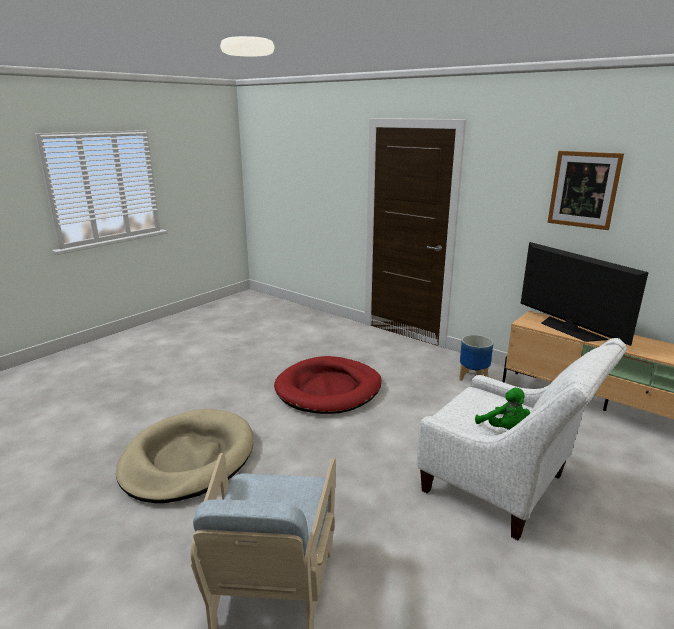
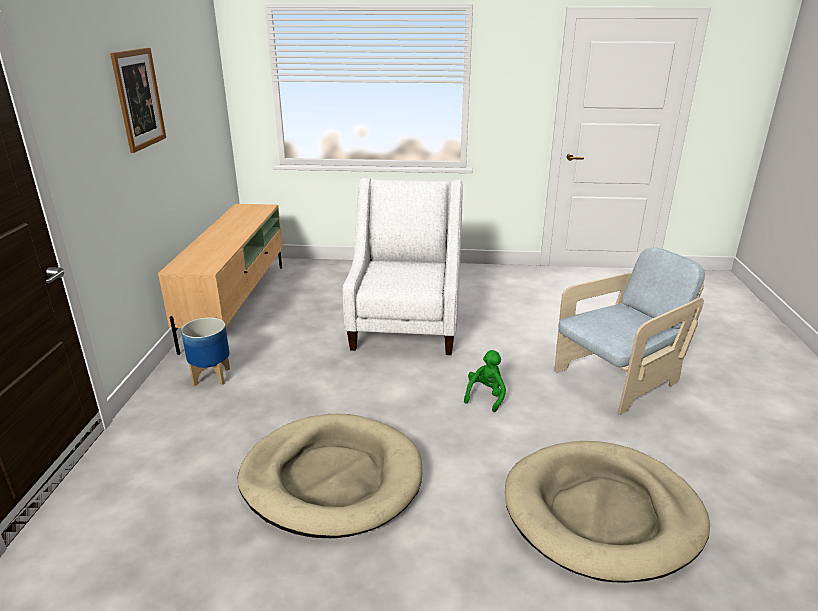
camera: 125 degrees left, 5 degrees up
(328, 389) = (332, 478): red dog bed -> beige dog bed
(504, 429) = (418, 269): green plush toy -> green plush toy (486, 396)
(570, 330) = (214, 250): television -> none

